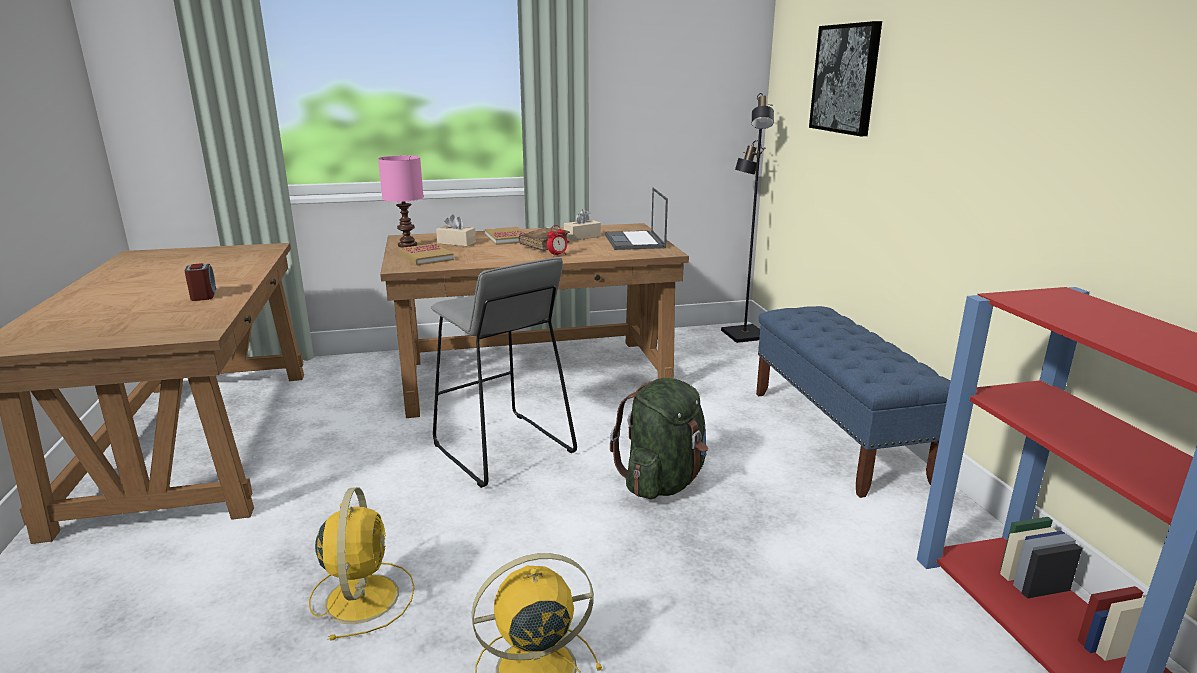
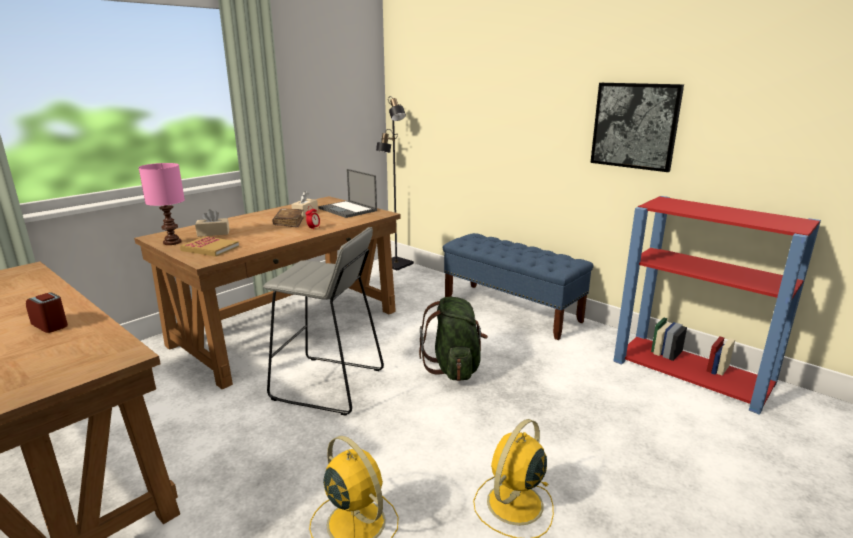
camera: 35 degrees left, 0 degrees up
(507, 238) = (249, 222): book -> none
(845, 79) = (464, 86): picture -> picture (635, 126)

